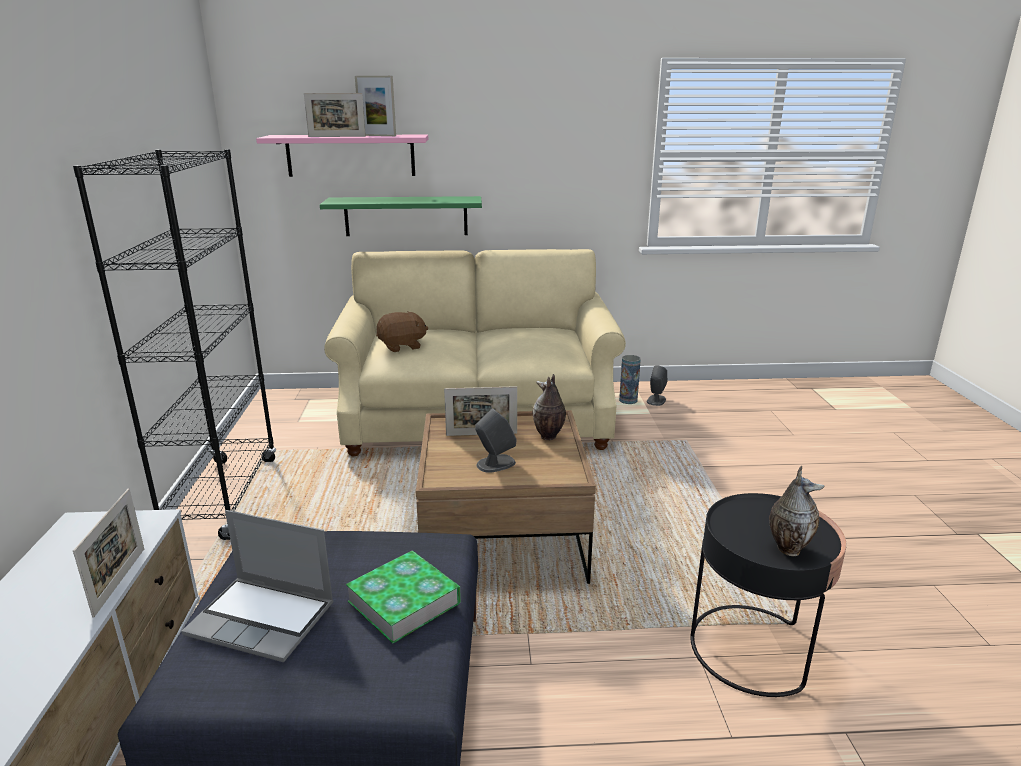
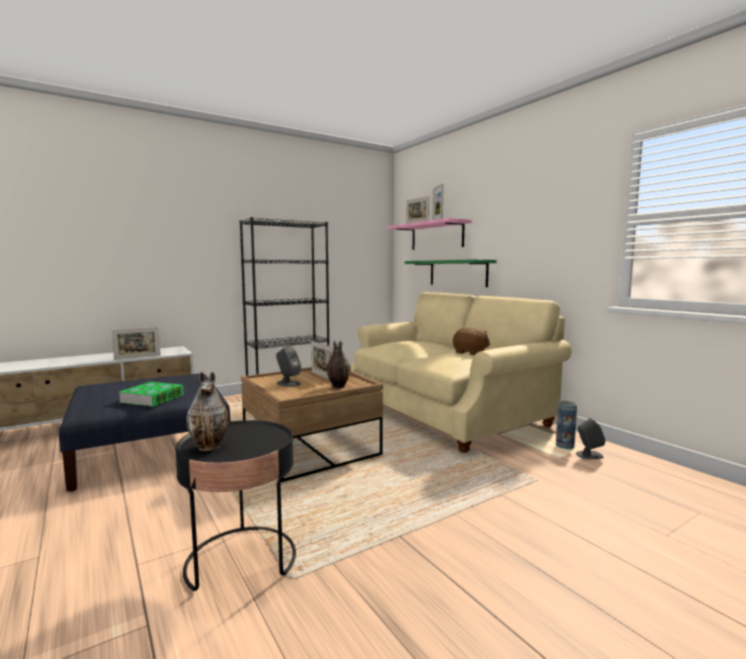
camera: 60 degrees right, 15 degrees down
(264, 619) = (135, 385): laptop -> none
(402, 346) = (394, 342): brown plush toy -> brown plush toy (470, 353)

